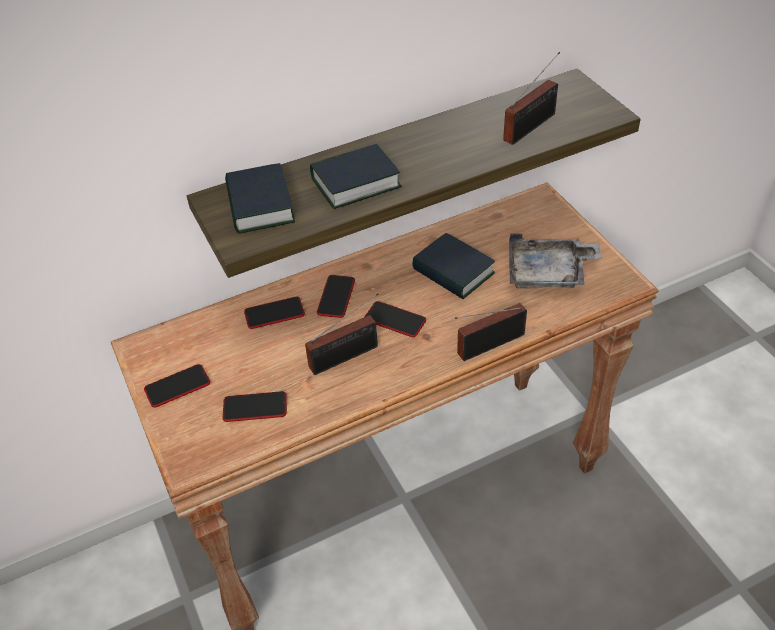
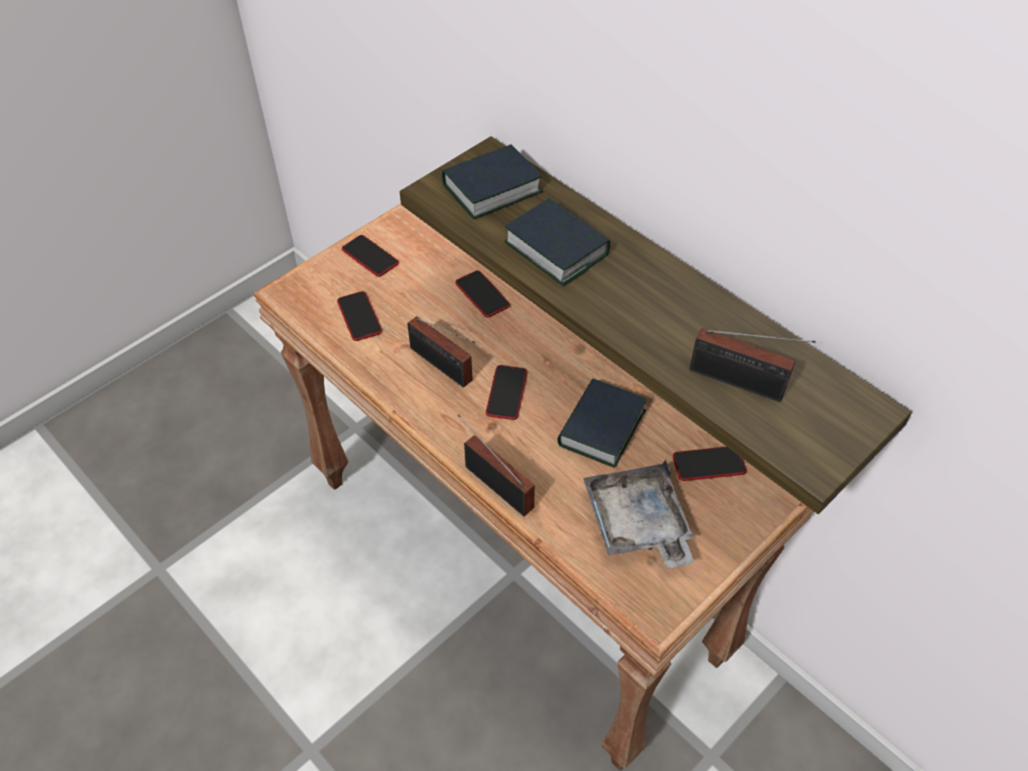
camera: 70 degrees right, 5 degrees up
(336, 297) = (523, 335): phone -> phone (709, 464)

